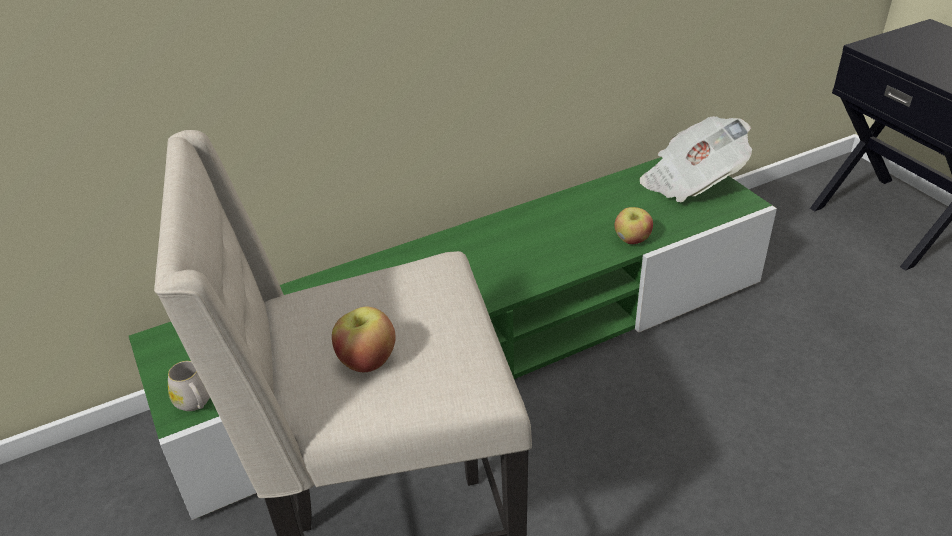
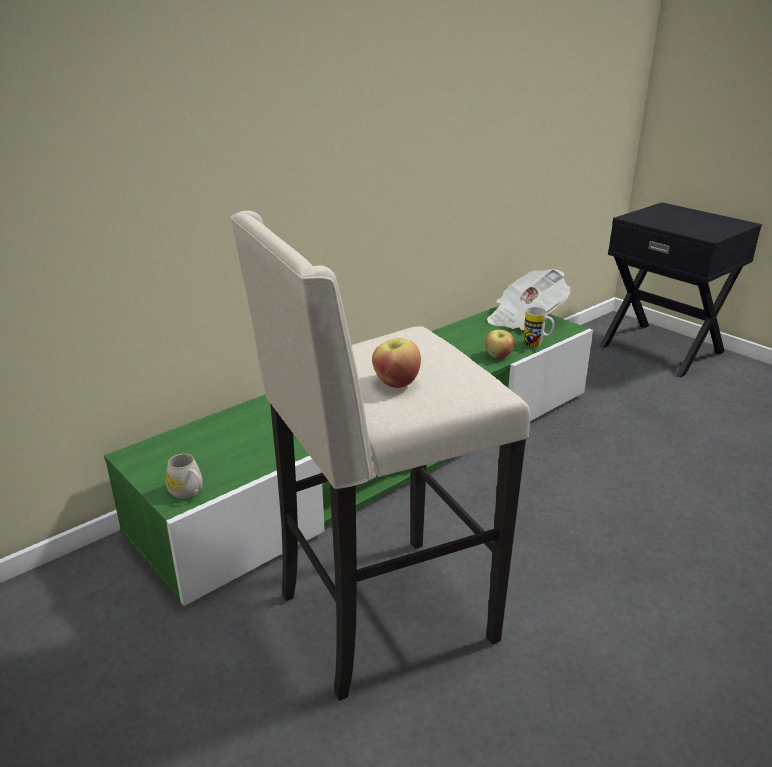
camera: 15 degrees left, 10 degrees down
(689, 228) = (537, 346): none -> mug

